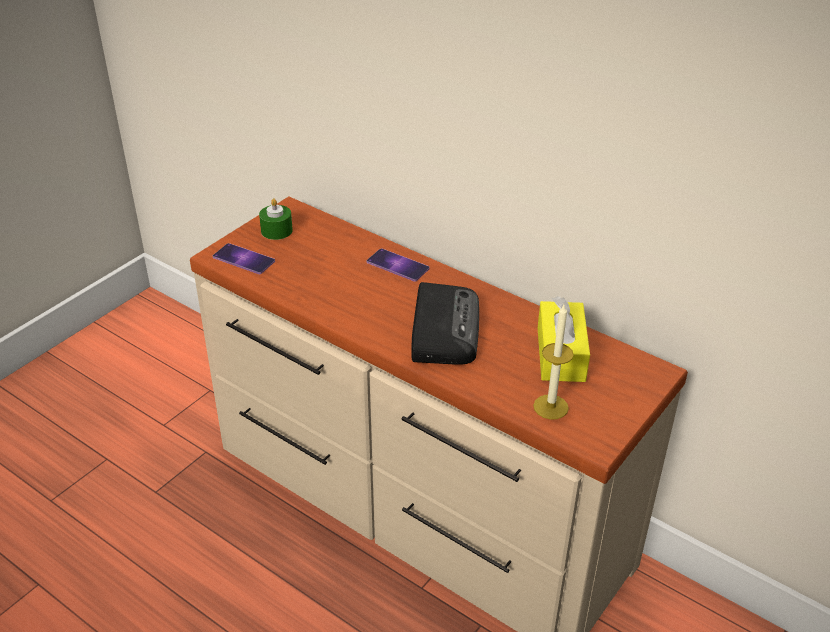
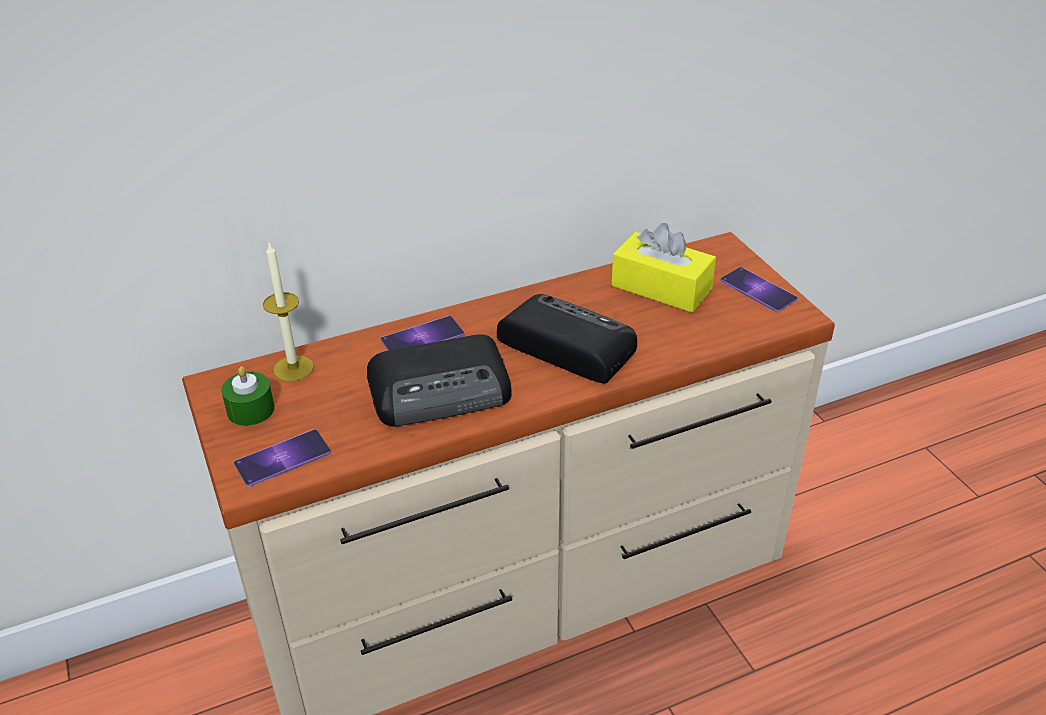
camera: 60 degrees left, 0 degrees up
(350, 294) = (442, 390): none -> radio
(550, 407) = (733, 321): candle -> candle (293, 368)
(610, 409) = (758, 290): none -> phone

